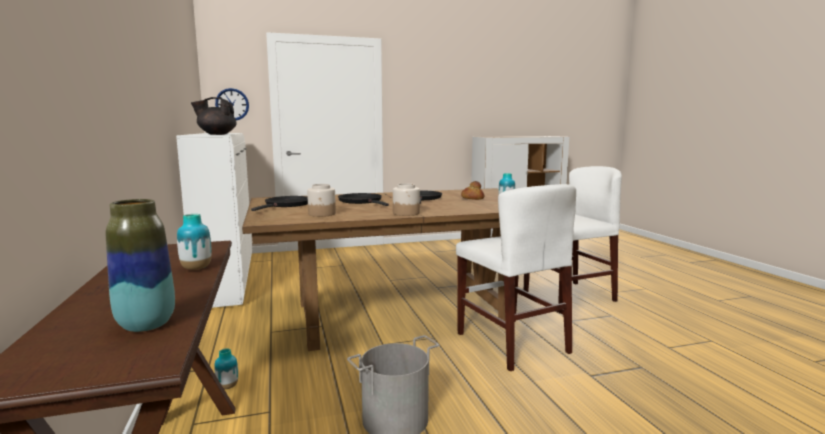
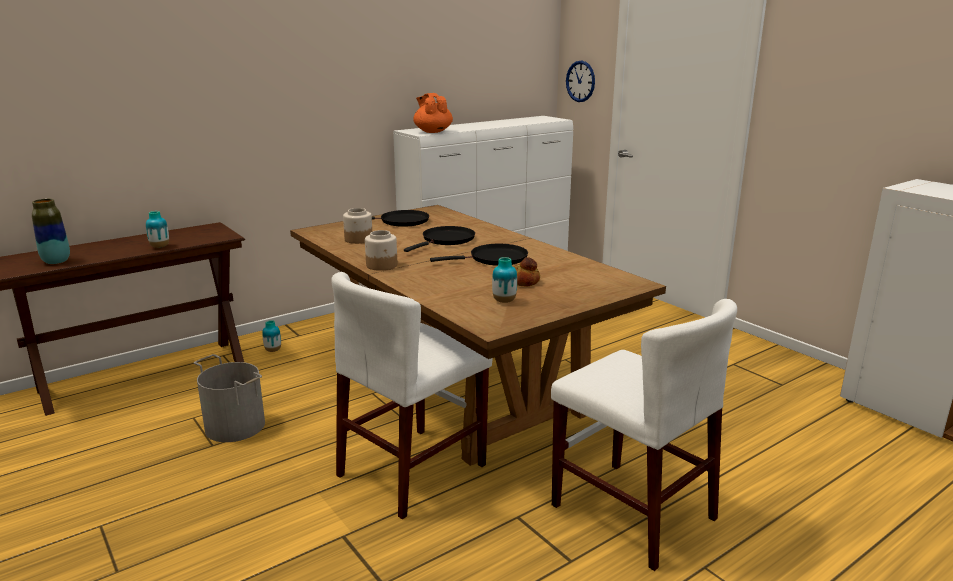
camera: 70 degrees right, 10 degrees up
(216, 134) = (433, 132): black teapot -> orange teapot

